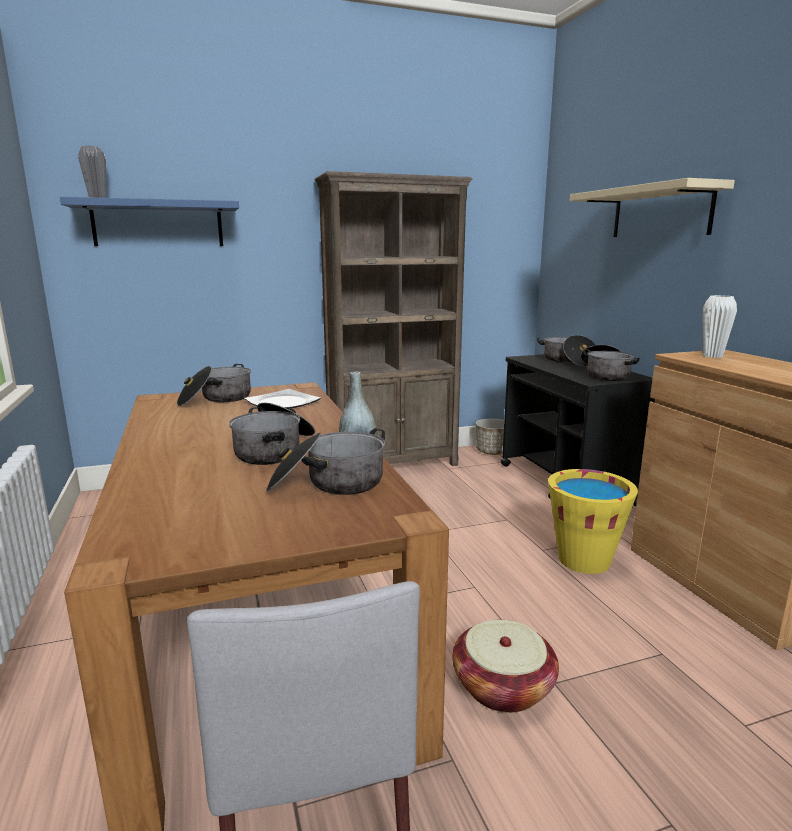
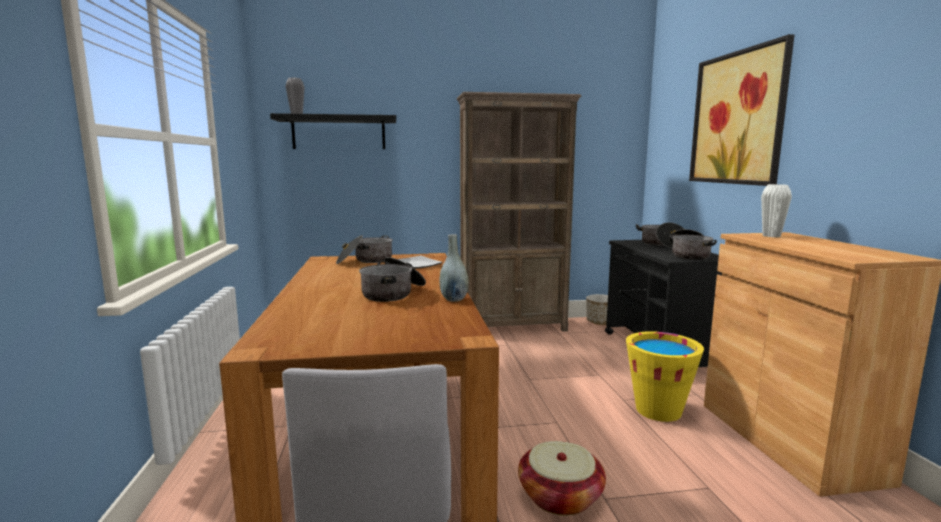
camera: 10 degrees right, 5 degrees down
(158, 224) = (339, 133): blue shelf -> black shelf
(328, 484) = (422, 315): cooking pot -> none
(660, 212) = (737, 118): beige shelf -> picture

